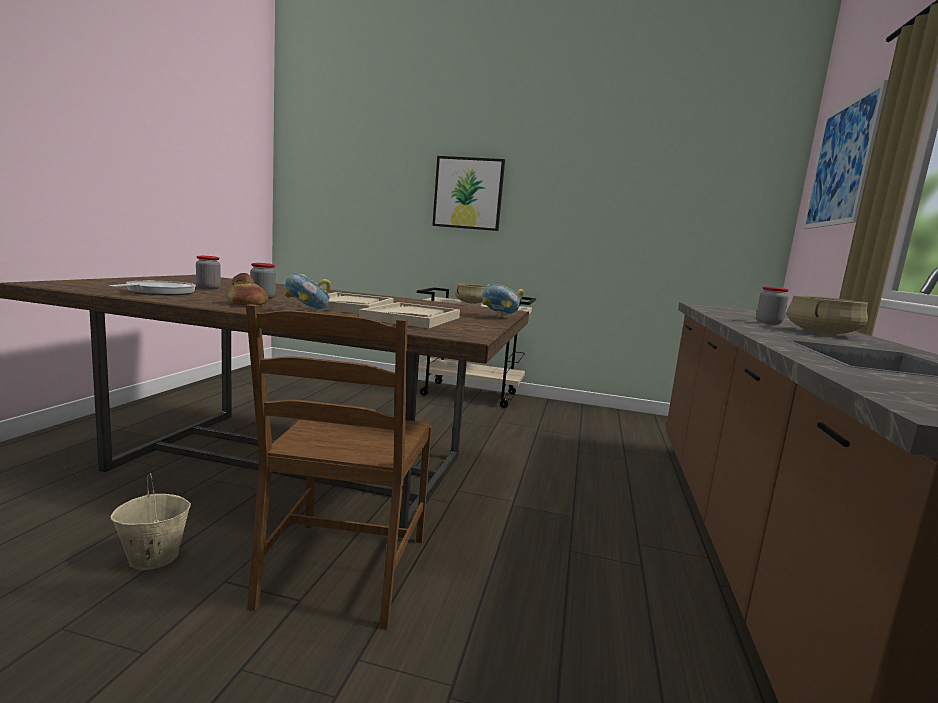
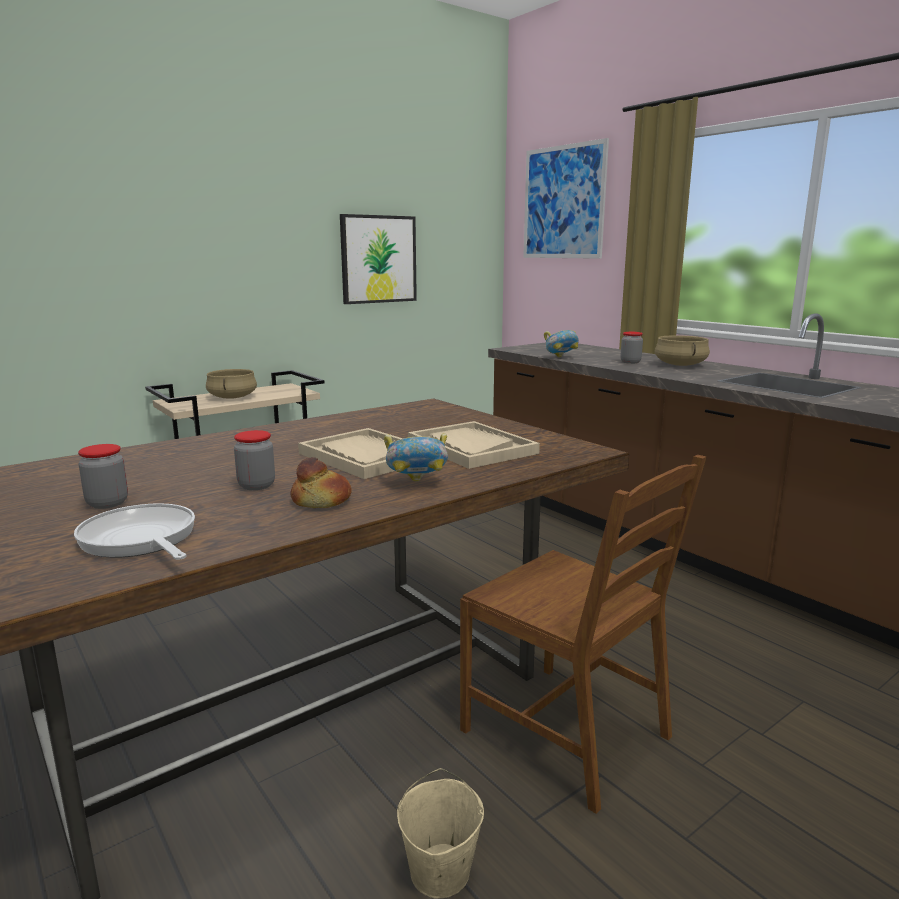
camera: 50 degrees left, 5 degrees up
(468, 193) = (171, 238): picture -> picture (378, 259)
(499, 318) = (477, 417): bowl -> bowl (561, 358)

